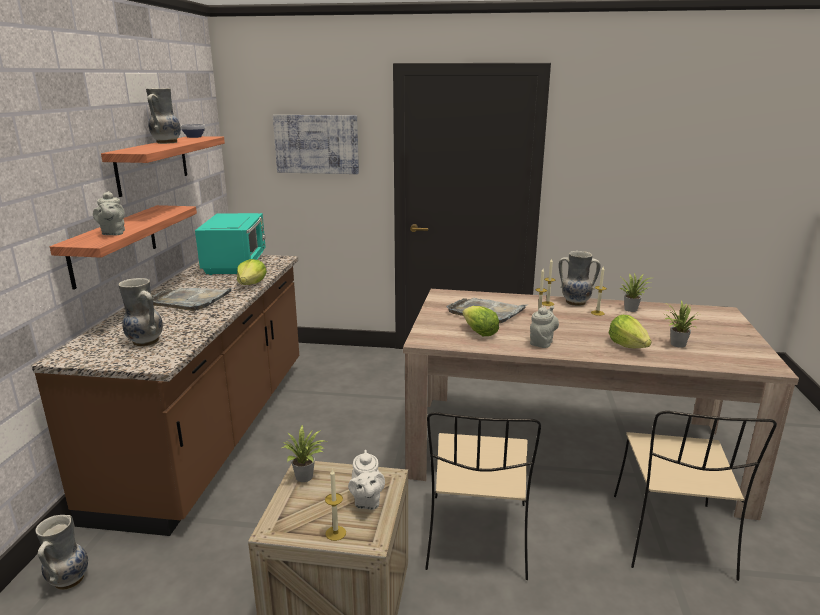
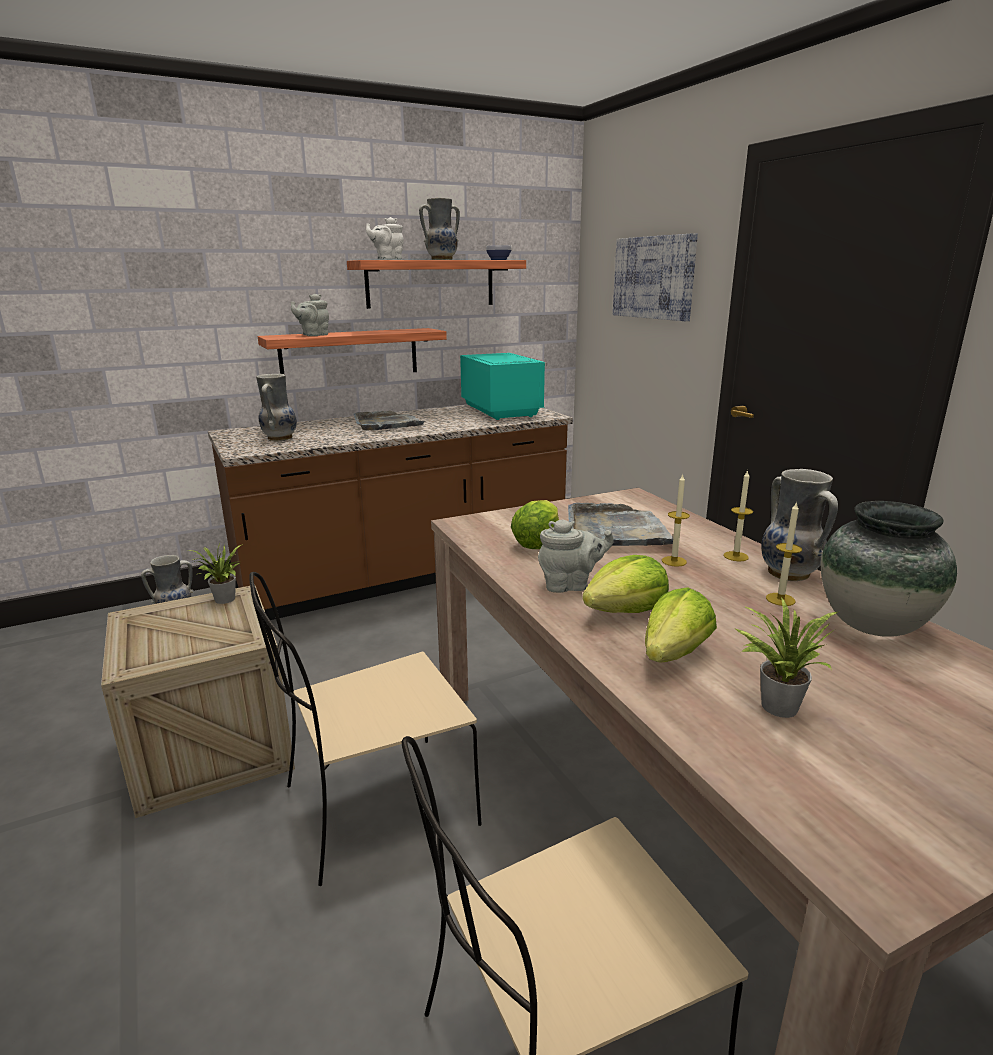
camera: 55 degrees right, 0 degrees up
(236, 264) = (501, 411): turquoise microwave -> turquoise microwave turned 75 degrees counterclockwise
(251, 284) = (459, 426): lettuce -> lettuce (626, 611)
(335, 533) = (133, 646): candle -> none
(366, 501) = (197, 643): white teapot -> white teapot (387, 259)
(632, 309) = (872, 625): potted plant -> vase

